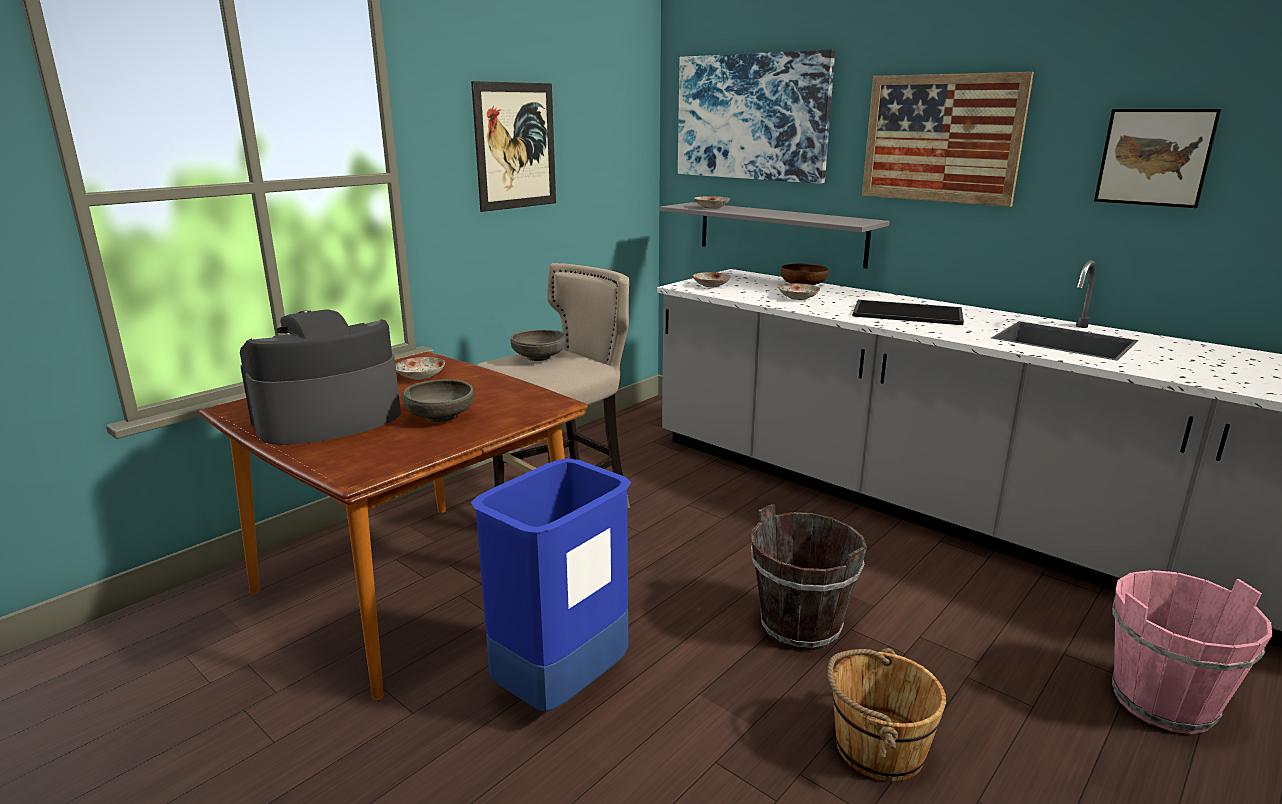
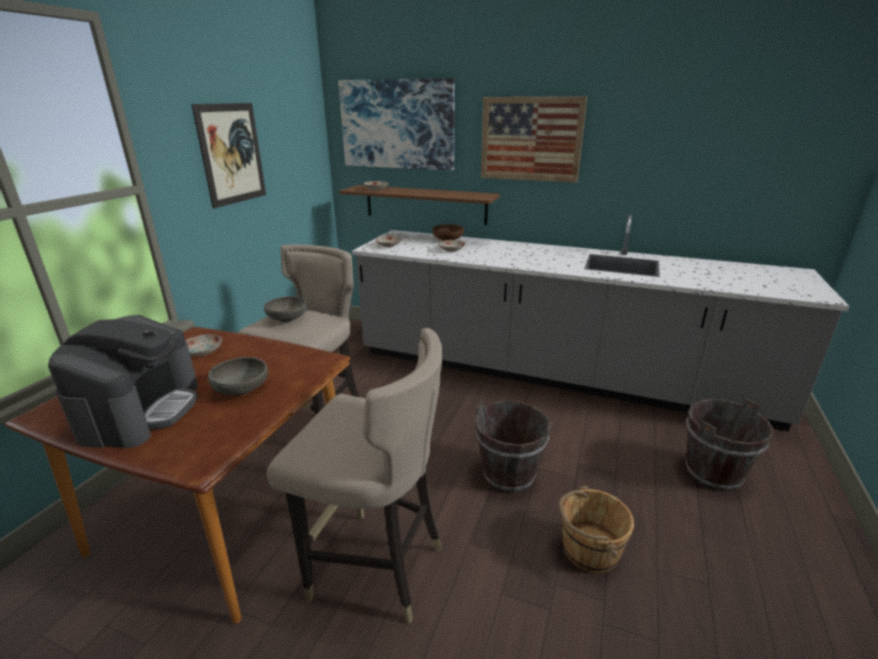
camera: 20 degrees left, 5 degrees up
(327, 419) = (141, 410): coffee machine -> coffee machine turned 150 degrees clockwise
(562, 687) = (376, 567): blue trash can -> beige stool
(780, 233) = (425, 204): grey shelf -> brown shelf
(908, 313) = (525, 255): tray -> none
(1154, 157) = (660, 150): picture -> none
(1163, 702) = (713, 473): pink bucket -> brown bucket

